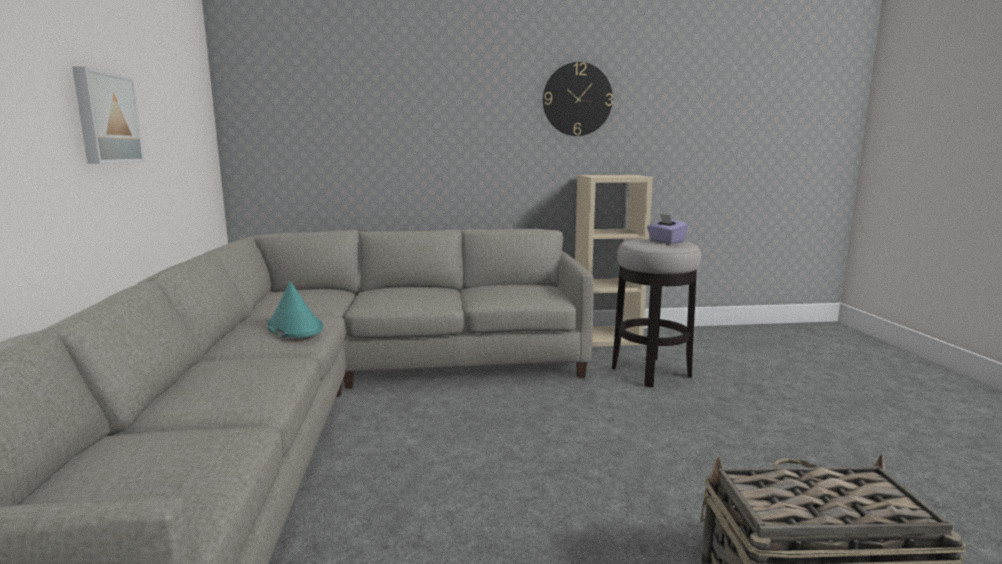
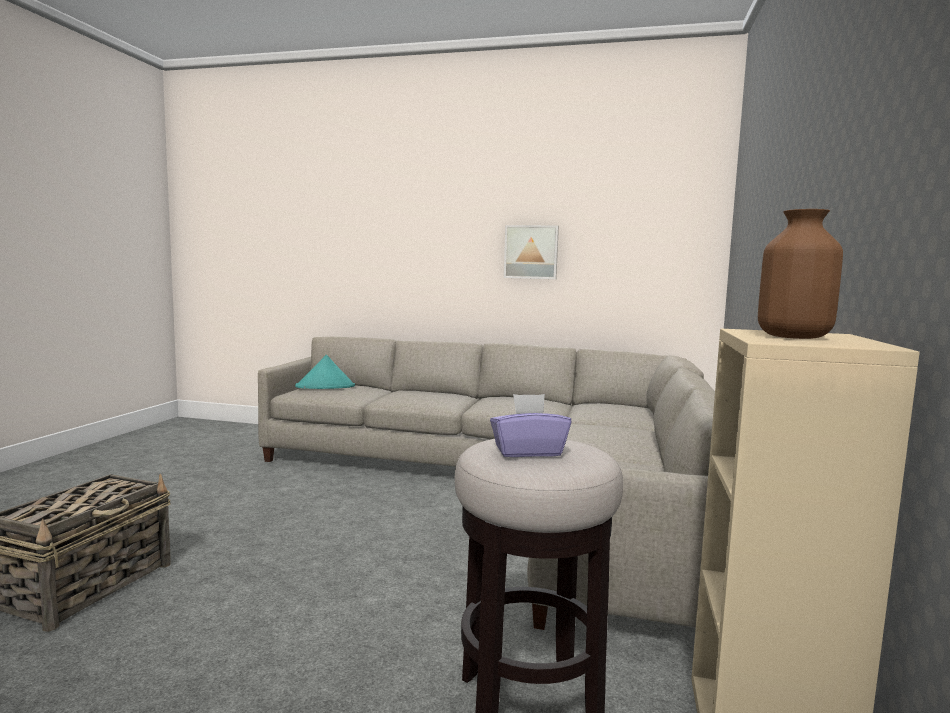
camera: 110 degrees right, 5 degrees down
(294, 327) = (509, 404): turquoise hat -> turquoise hat (325, 386)
(577, 99) = (877, 151): wall clock -> none
(617, 175) = (794, 337): none -> brown vase

